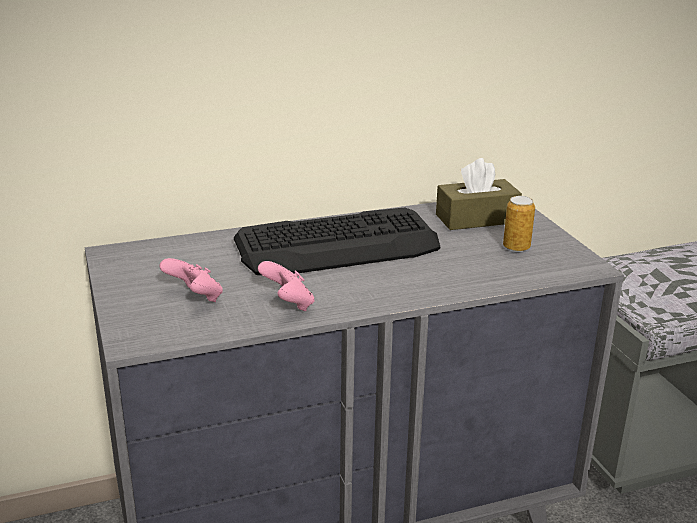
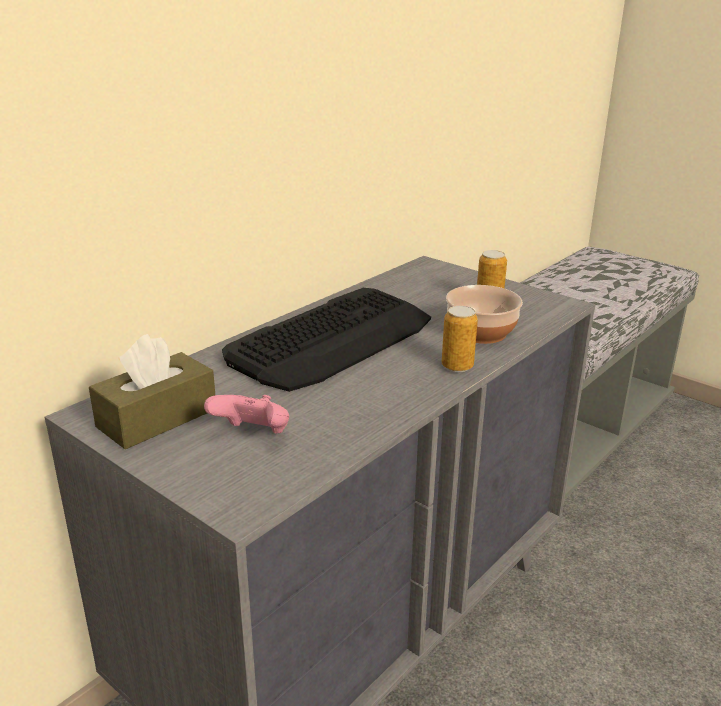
camera: 30 degrees left, 0 degrees up
(288, 304) = (359, 412): pink game controller -> none
(411, 293) = (457, 366): none -> can
(470, 271) = (480, 332): none -> bowl
(476, 219) = (425, 285): brown tissue box -> brown tissue box (157, 418)

